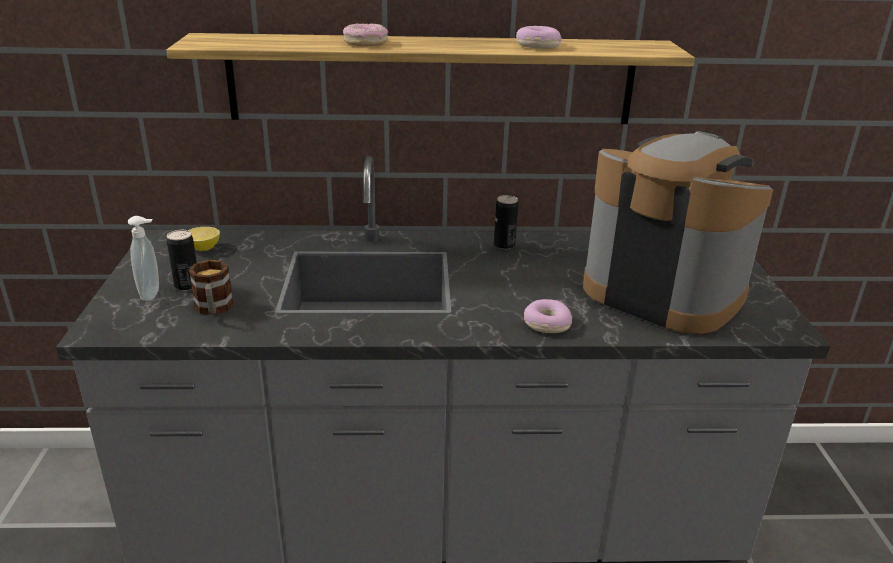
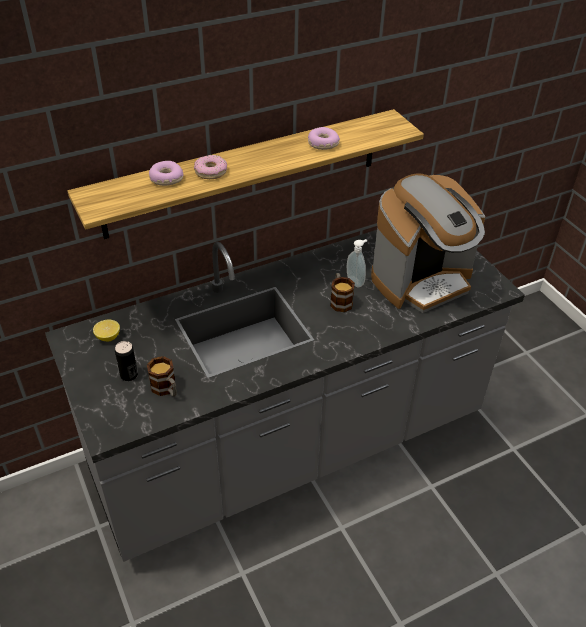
camera: 25 degrees left, 15 degrees up
(152, 294) = (112, 391): soap dispenser -> soap dispenser (356, 281)
(504, 245) = (307, 268): can -> none
(522, 284) = (340, 300): none -> mug
(546, 323) = (373, 329): donut -> donut (166, 178)
(661, 292) = (422, 281): coffee machine -> coffee machine turned 135 degrees clockwise

